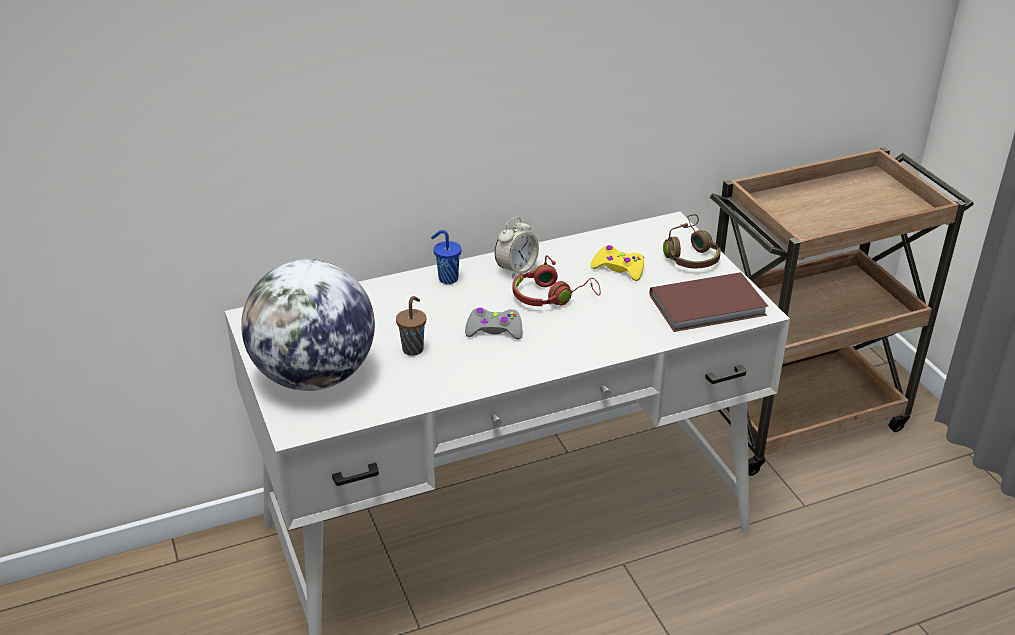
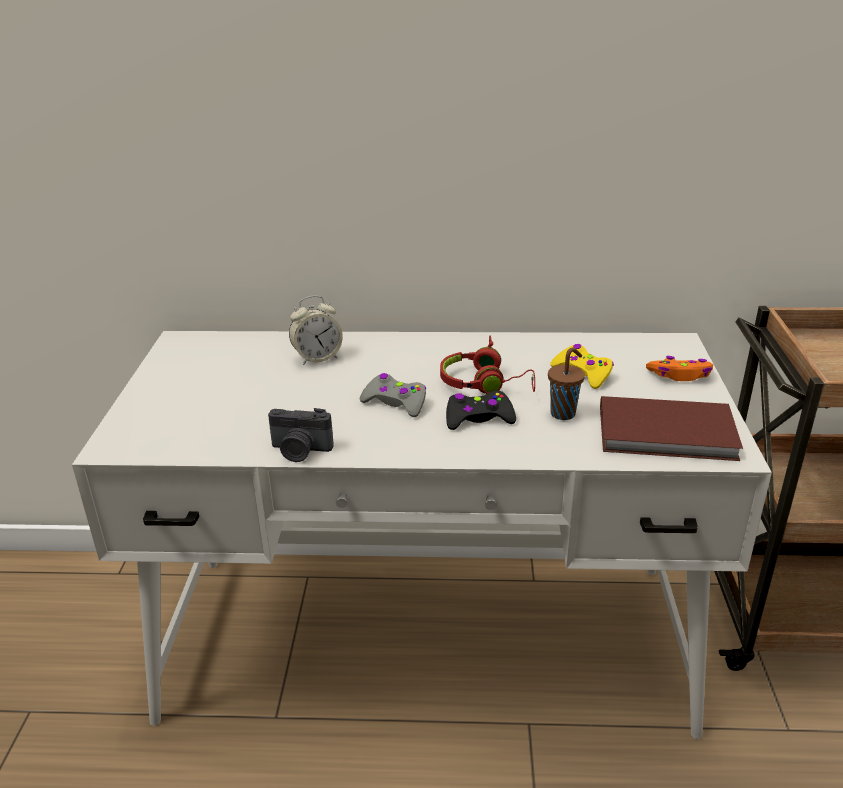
camera: 25 degrees right, 5 degrees down
(315, 376) = (179, 403): globe -> none
(413, 349) = (297, 401): brown cup -> brown cup (564, 413)
(447, 279) = (389, 346): blue cup -> none
(454, 390) = (300, 451): none -> camera
(516, 269) = (468, 351): alarm clock -> alarm clock (317, 358)
(568, 327) = (478, 418): none -> black game controller
(690, 254) = (680, 375): brown headphones -> orange game controller

